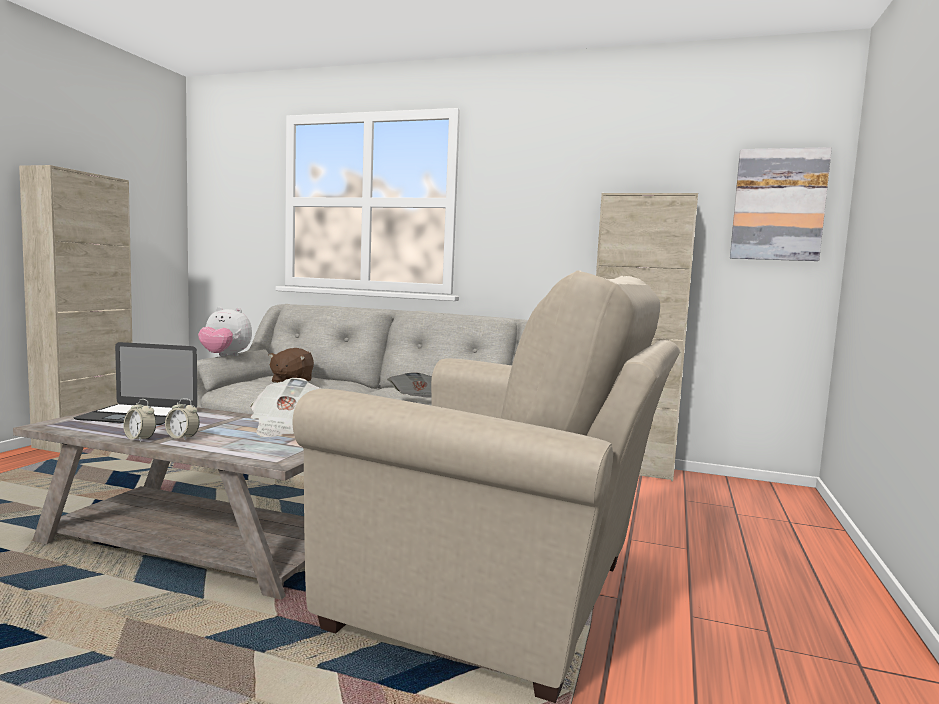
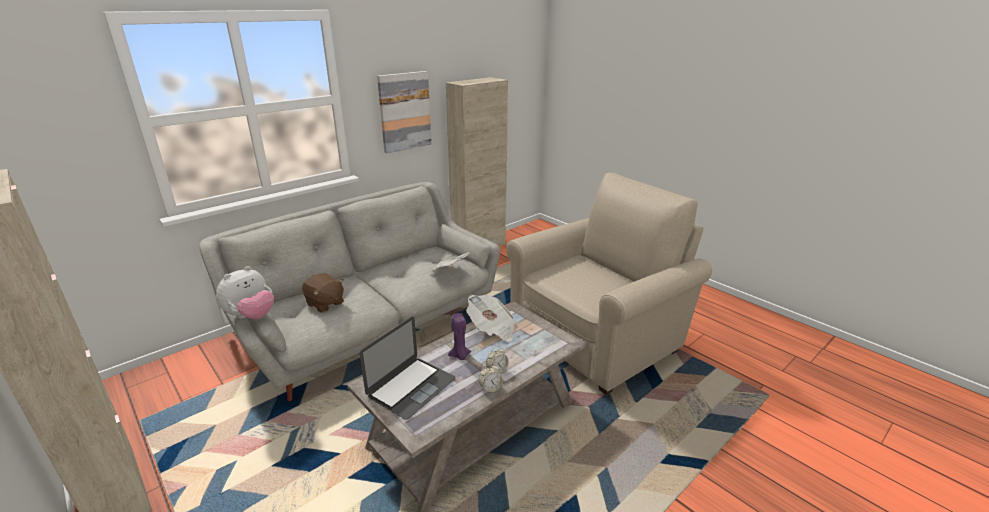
camera: 60 degrees left, 20 degrees up
(211, 423) = (460, 356): none -> purple candle
(778, 205) = (522, 76): picture -> picture (404, 111)

